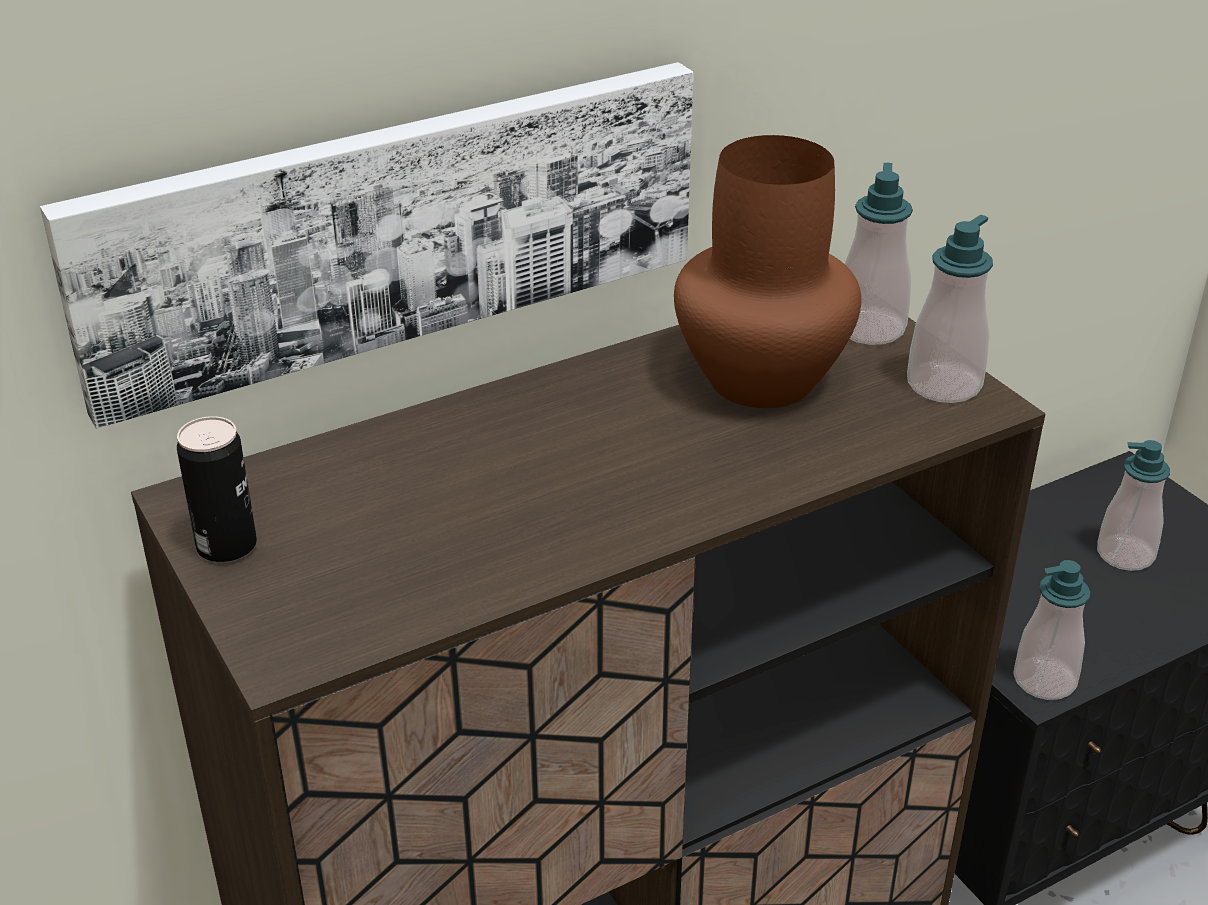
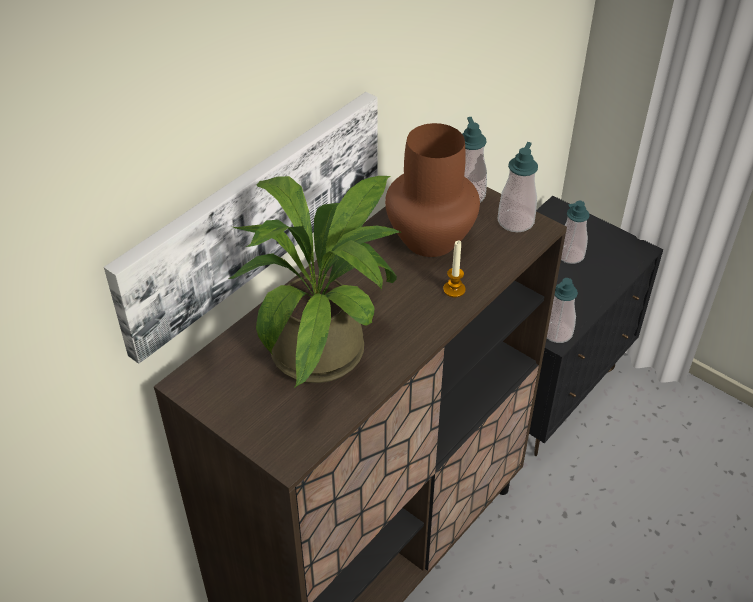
camera: 20 degrees left, 10 degrees up
(227, 546) = (223, 404): can -> none
(469, 501) = (328, 346): none -> potted plant
(761, 465) = (454, 289): none -> candle

